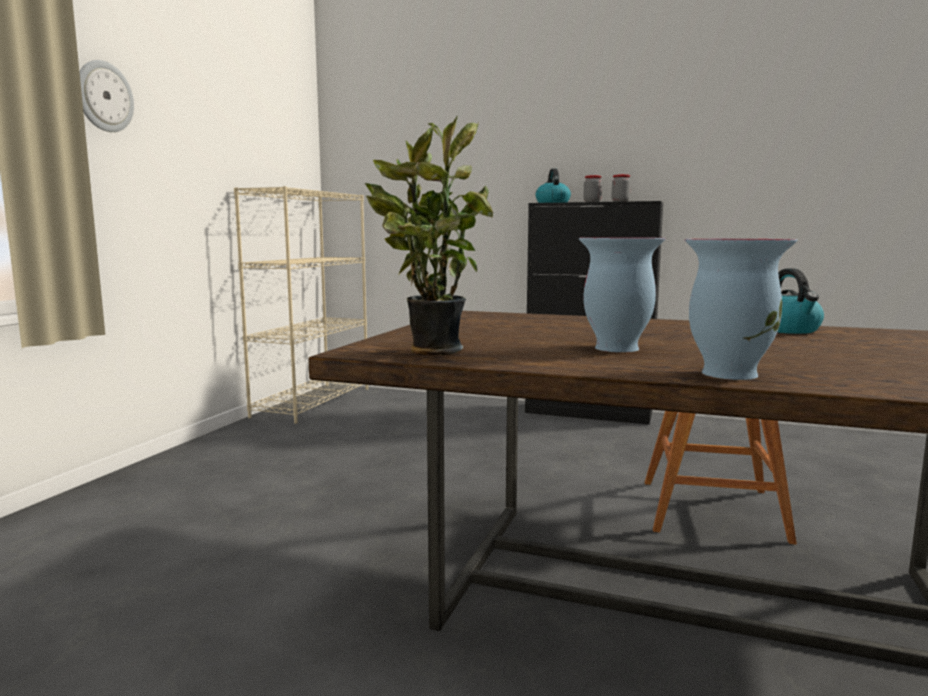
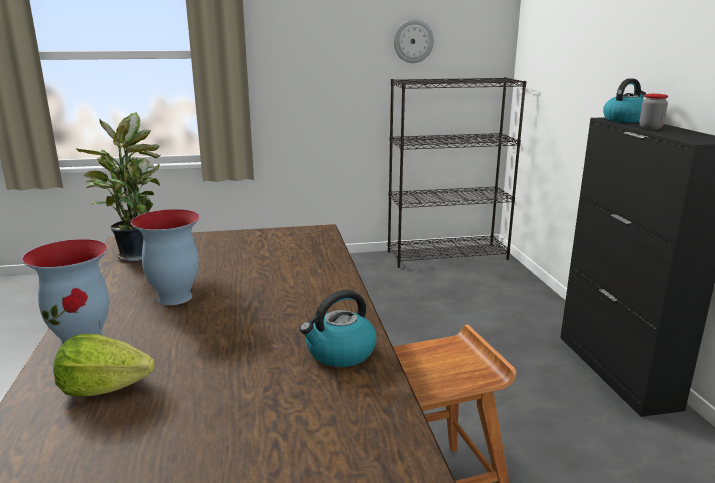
camera: 60 degrees right, 10 degrees up
(104, 96) = (277, 29): wall clock -> wall clock (413, 41)
(313, 402) = (447, 255): beige bookcase -> black bookcase
(620, 201) = (673, 133): jar -> none
(854, 371) = (104, 388): none -> lettuce

